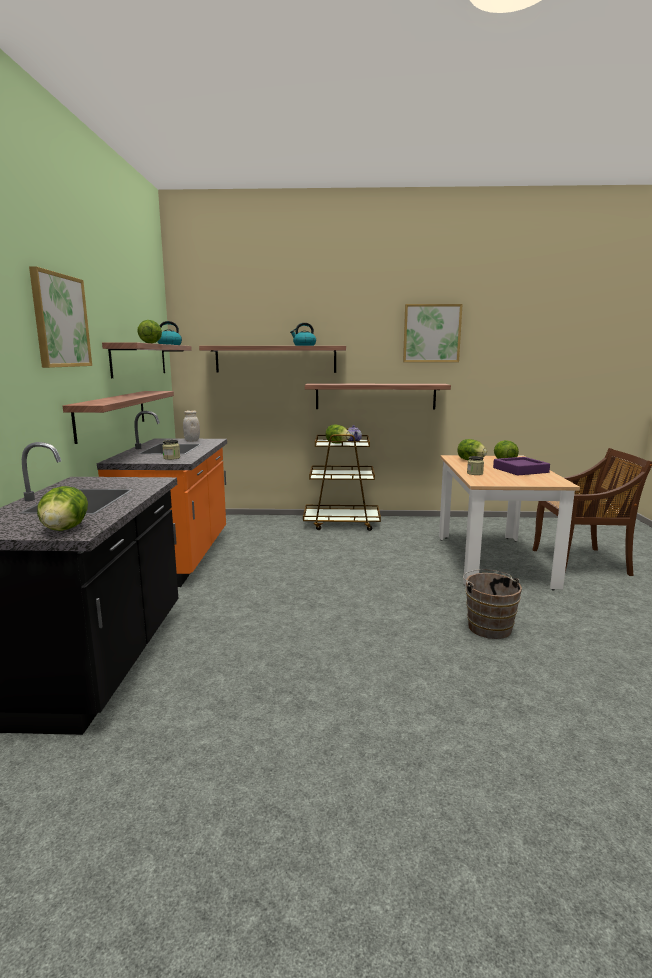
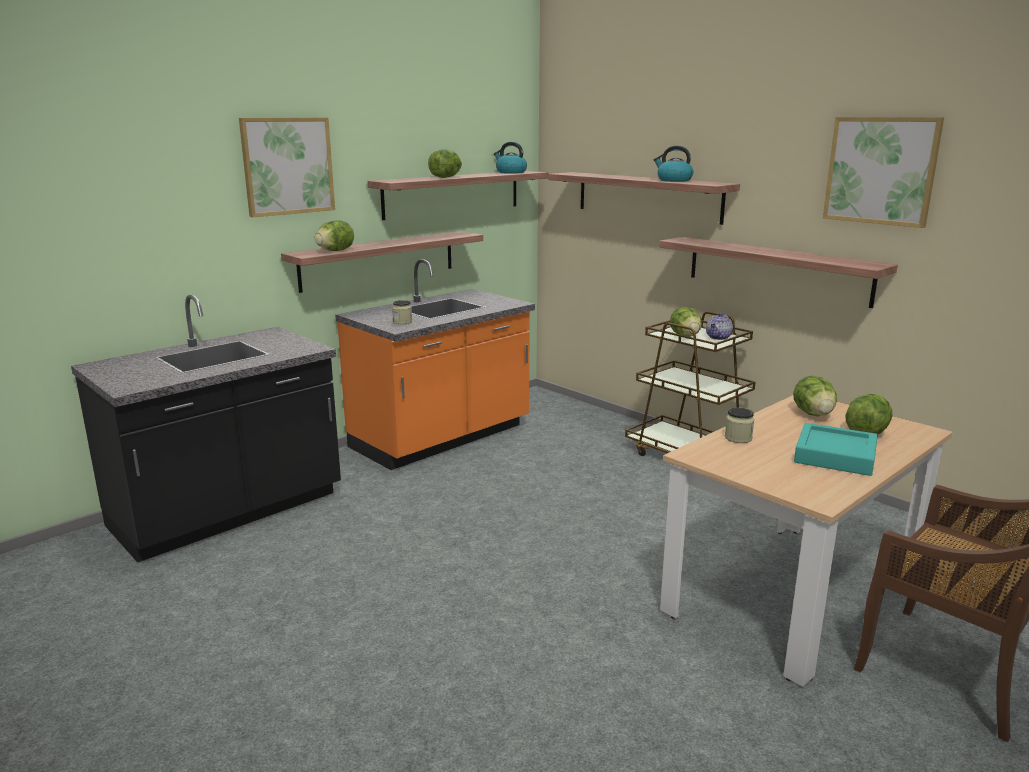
camera: 45 degrees right, 5 degrees up
(64, 529) = (131, 382): lettuce -> lettuce (335, 251)
(192, 441) = (491, 300): white jar -> none
(488, 626) = (582, 668): brown bucket -> none
(520, 470) = (835, 456): purple tray -> turquoise tray

